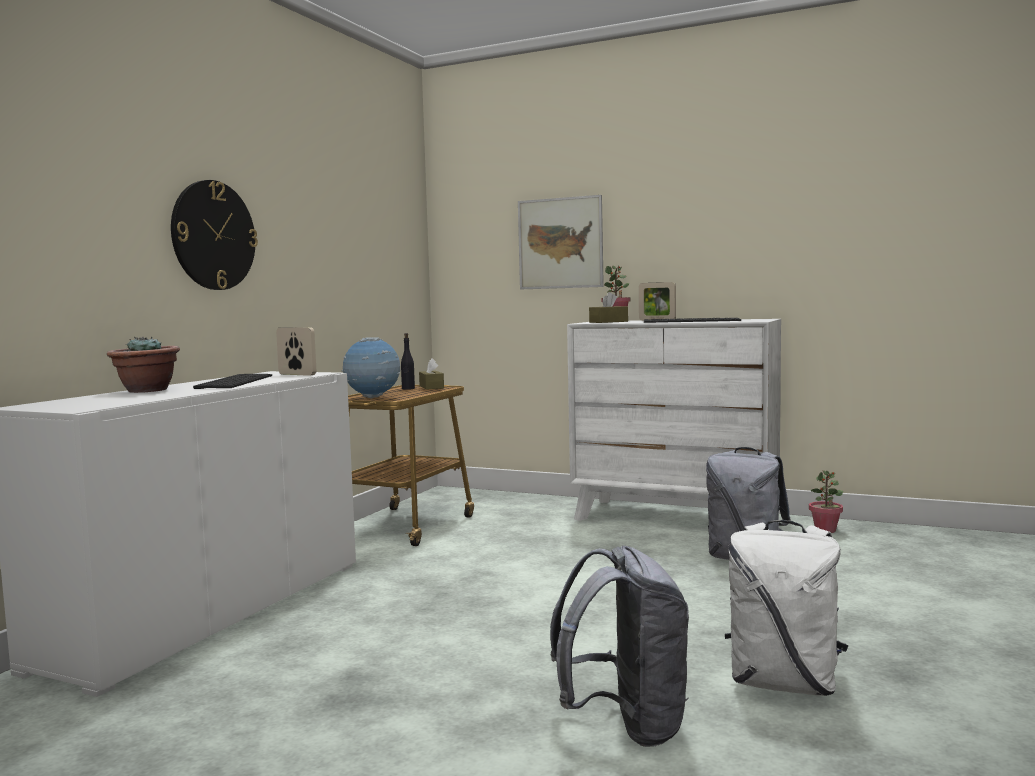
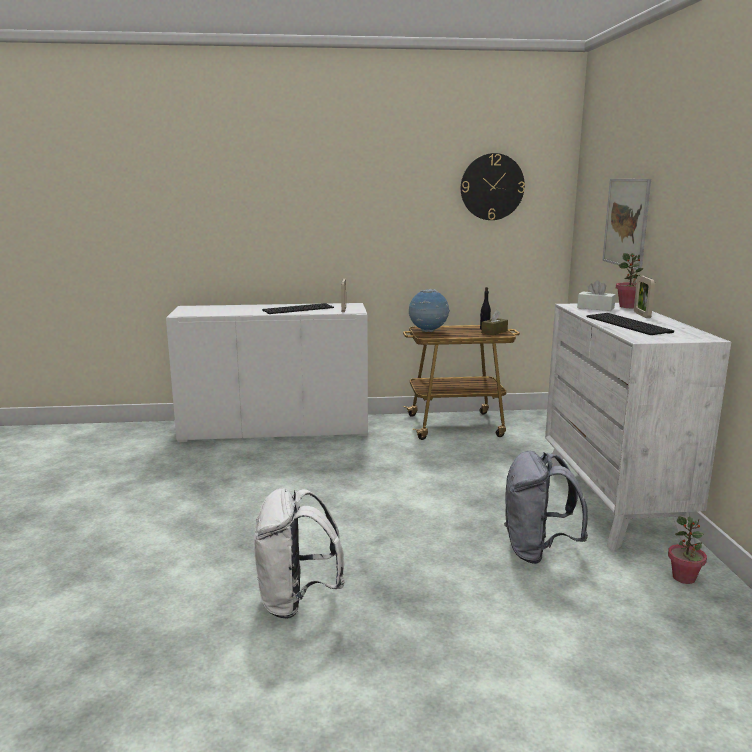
camera: 60 degrees right, 10 degrees up
(146, 390) = (251, 307): potted plant -> none
(213, 235) = (325, 217): wall clock -> wall clock (492, 187)
(608, 322) = (595, 308): brown tissue box -> white tissue box
(625, 725) = (211, 559): grey backpack -> none

